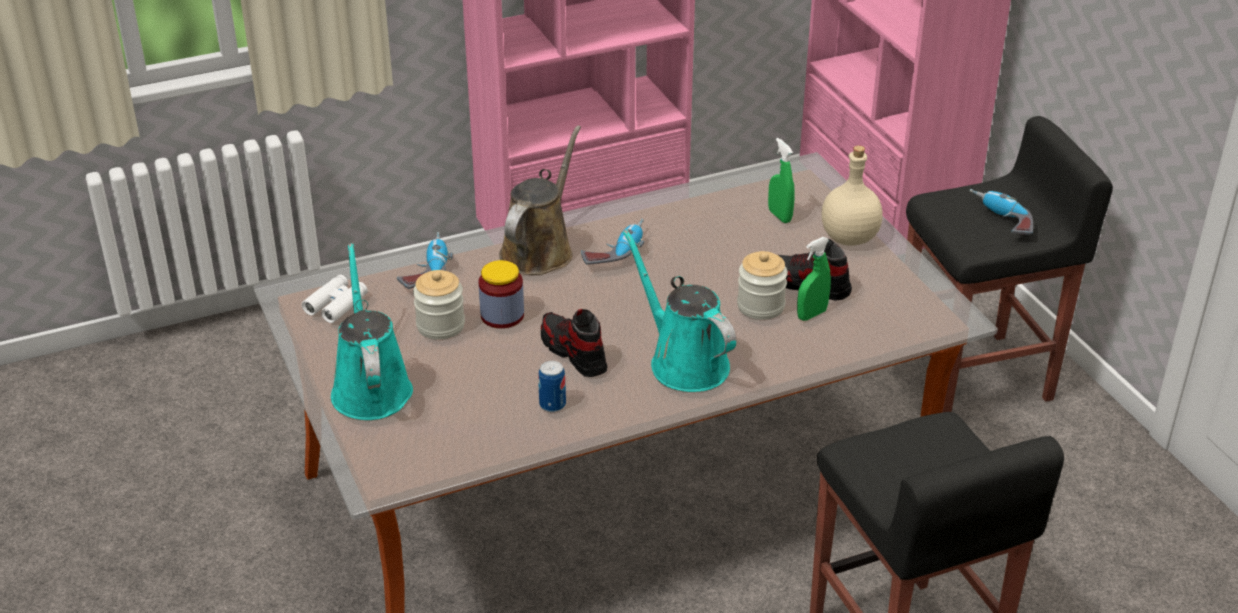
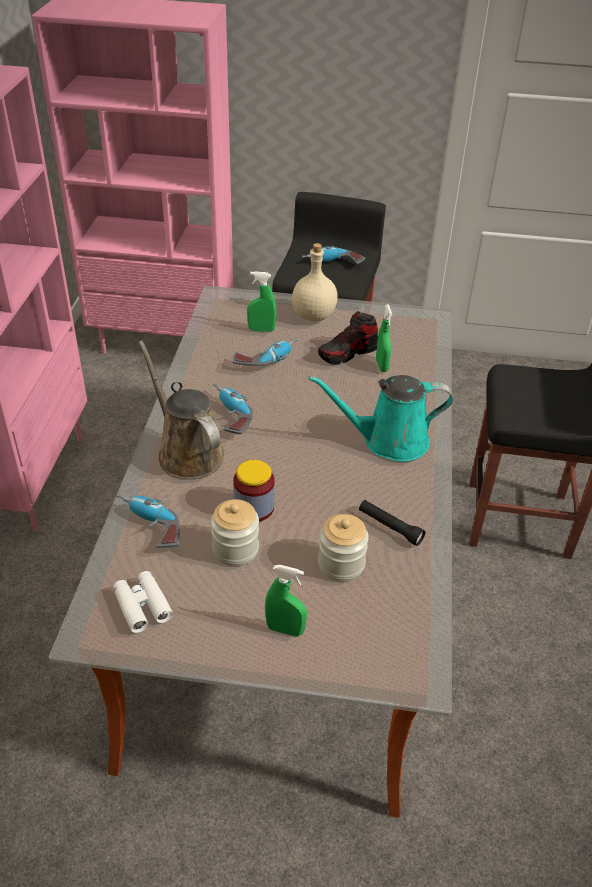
camera: 60 degrees left, 5 degrees up
(370, 387) = (285, 629): turquoise watering can -> green spray bottle
(552, 405) = (390, 527): can -> black flashlight
(573, 353) = (335, 489): shoe -> none
(732, 238) = (266, 359): none -> power drill
(760, 306) = (354, 381): jar -> jar (341, 564)

